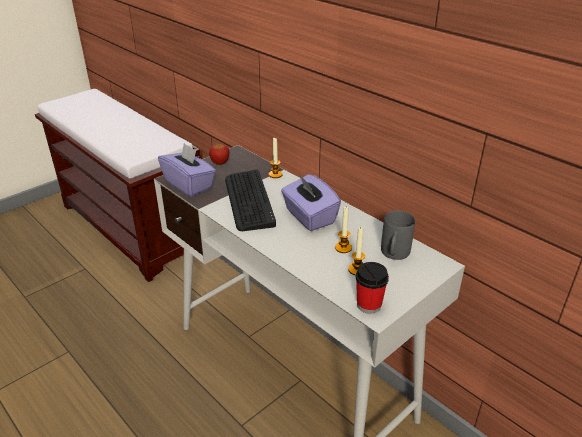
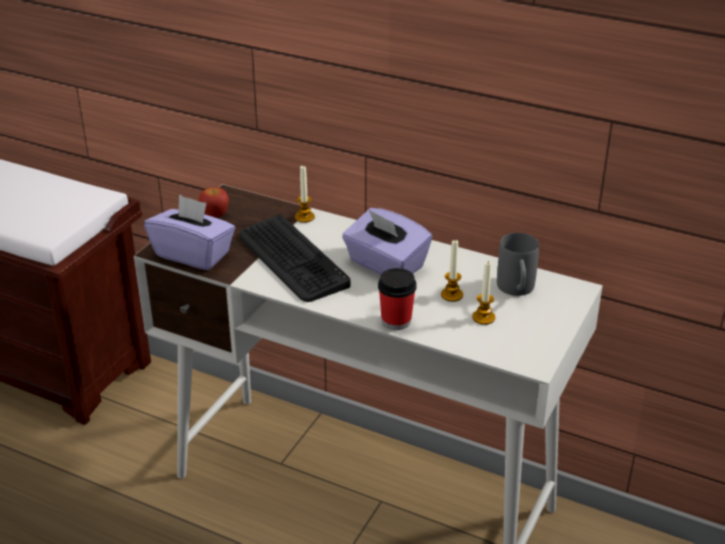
camera: 20 degrees left, 0 degrees up
(369, 305) = (520, 354): cup -> cup (396, 321)

